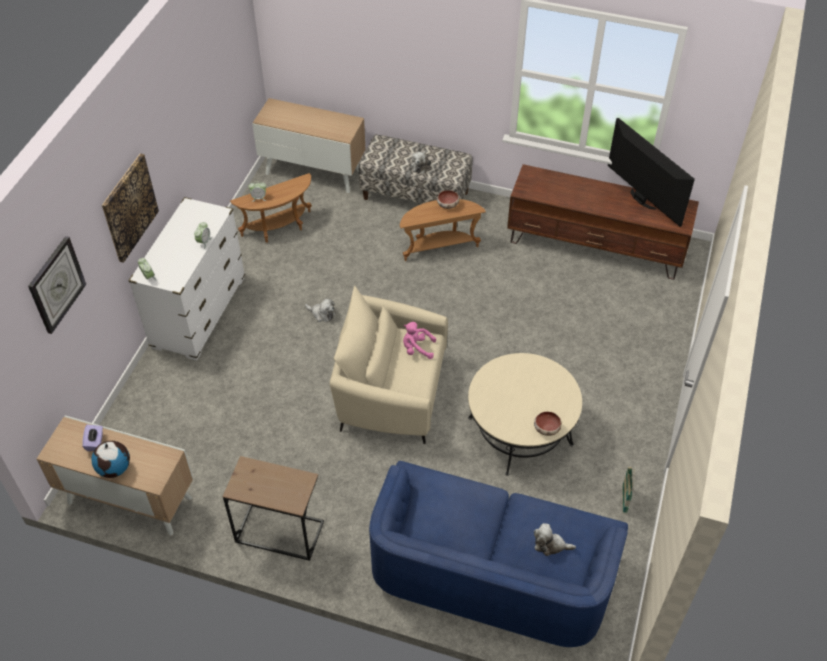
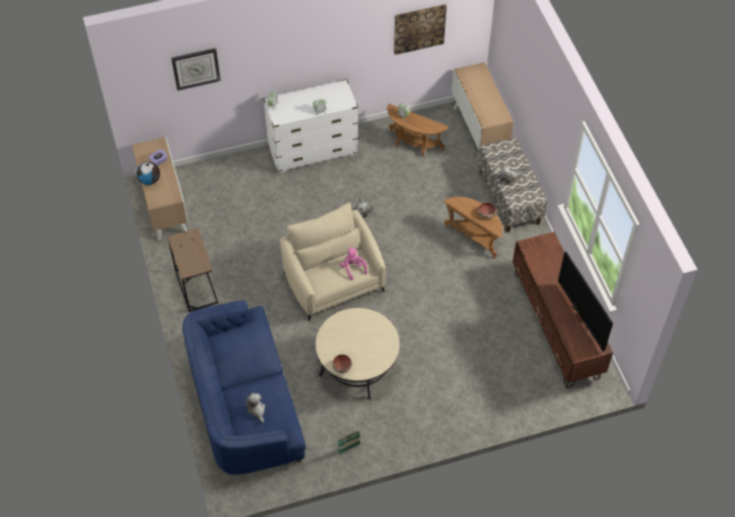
camera: 55 degrees right, 5 degrees up
(129, 207) = (285, 59): picture -> picture (419, 28)
(641, 200) = (581, 317): television -> television turned 135 degrees clockwise

